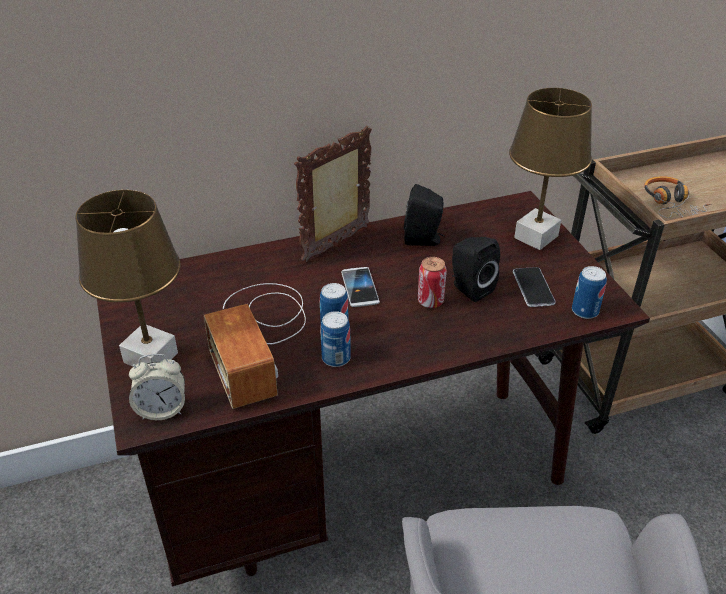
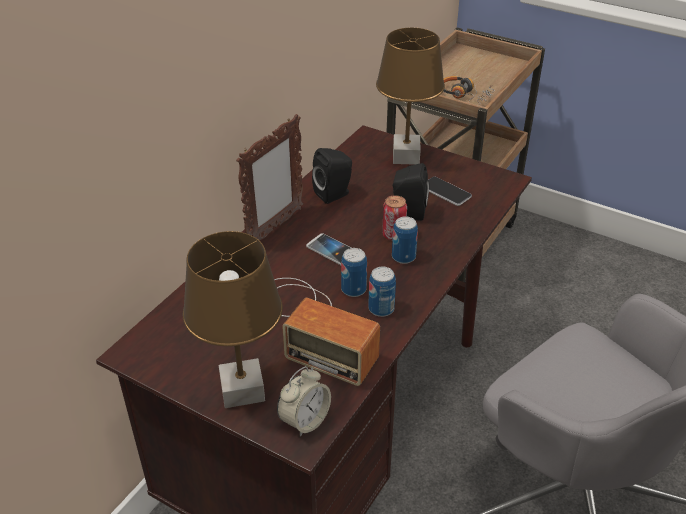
camera: 40 degrees left, 0 degrees up
(337, 244) = (275, 228): picture frame -> picture frame turned 150 degrees counterclockwise
(585, 311) = (493, 191): can -> can (403, 257)

